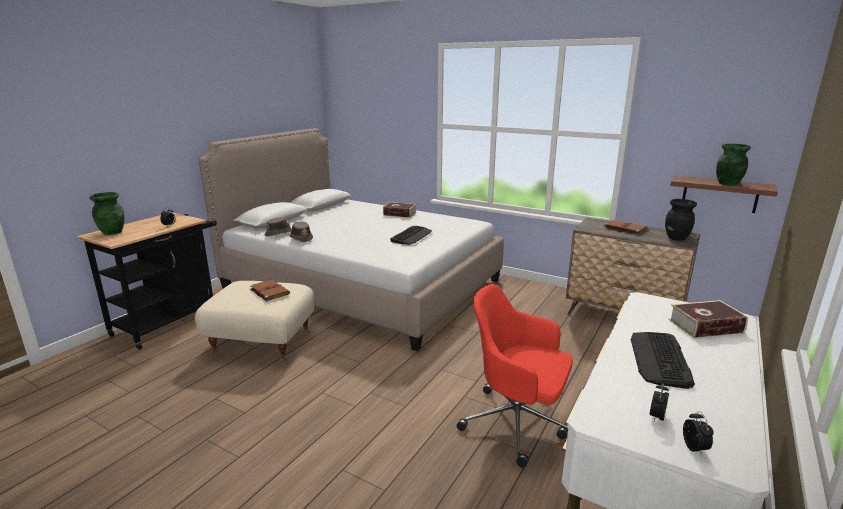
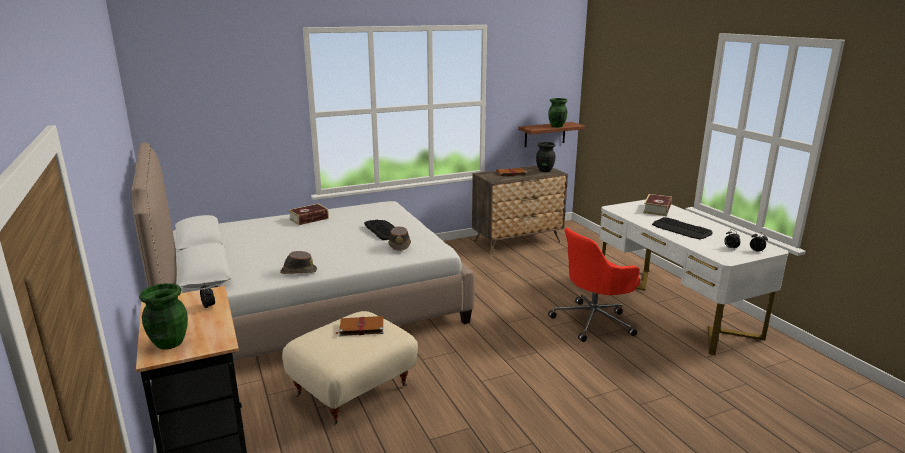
camera: 55 degrees left, 0 degrees up
(280, 234) = (261, 277): brown hat -> brown hat (400, 245)

